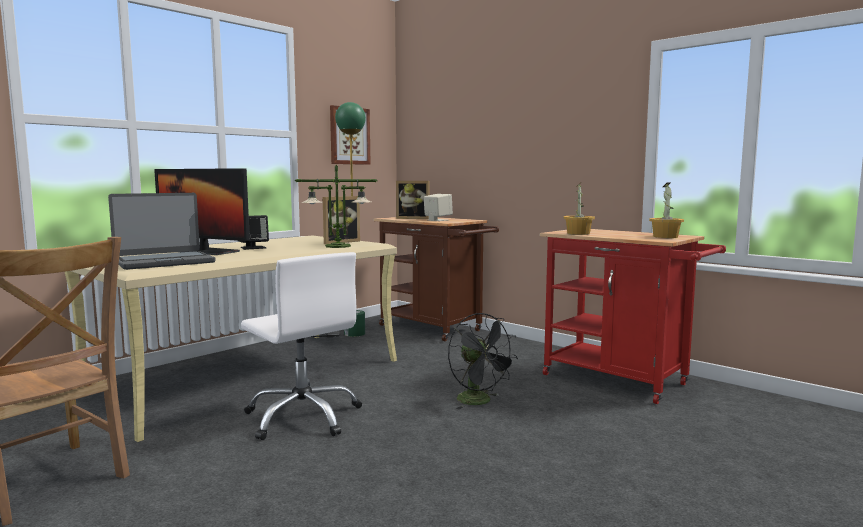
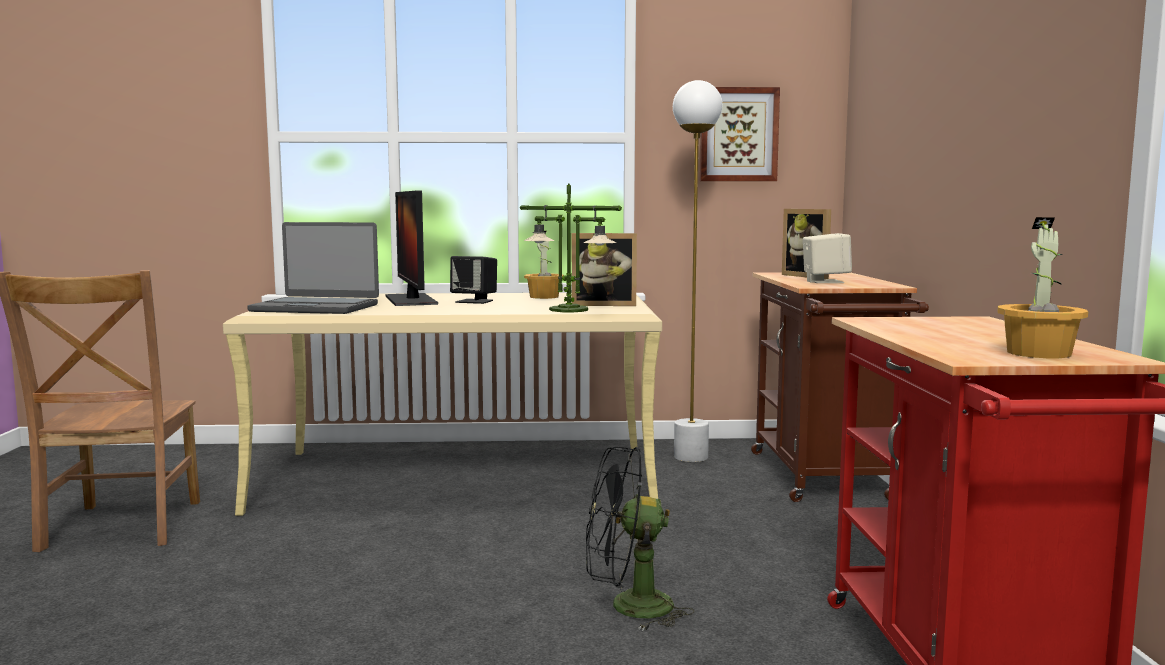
camera: 45 degrees right, 0 degrees up
(303, 416) = (400, 544): white office chair -> none
(354, 334) = (691, 457): green floor lamp -> white floor lamp
(480, 402) = (628, 607): black fan -> black fan turned 75 degrees clockwise
(578, 233) = (892, 325): potted plant -> potted plant (544, 297)

